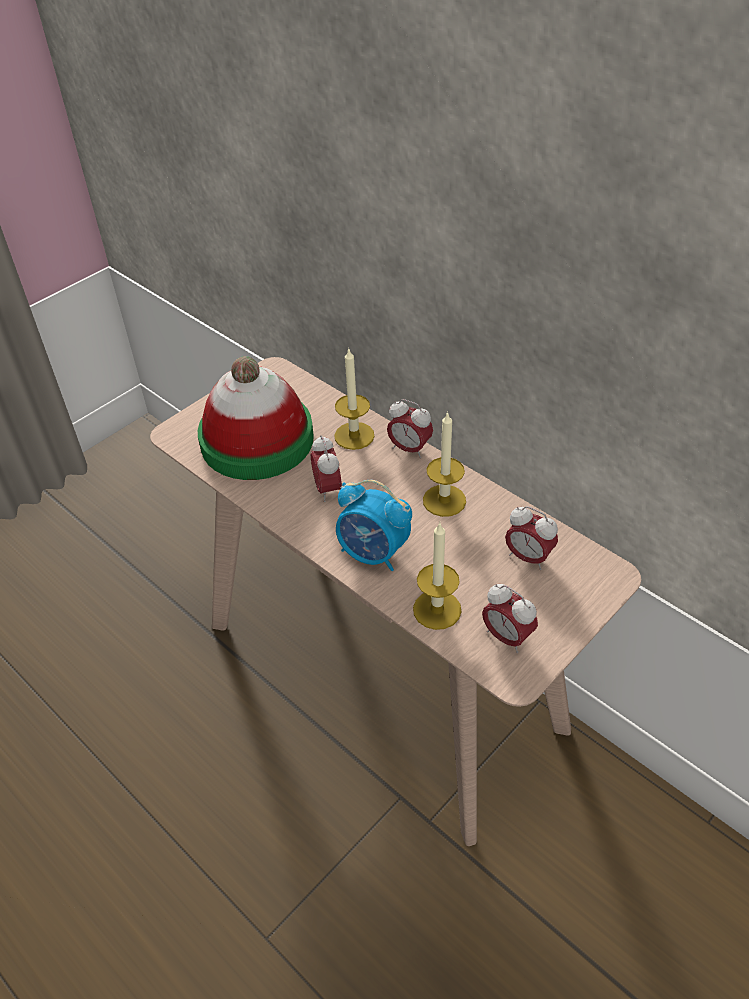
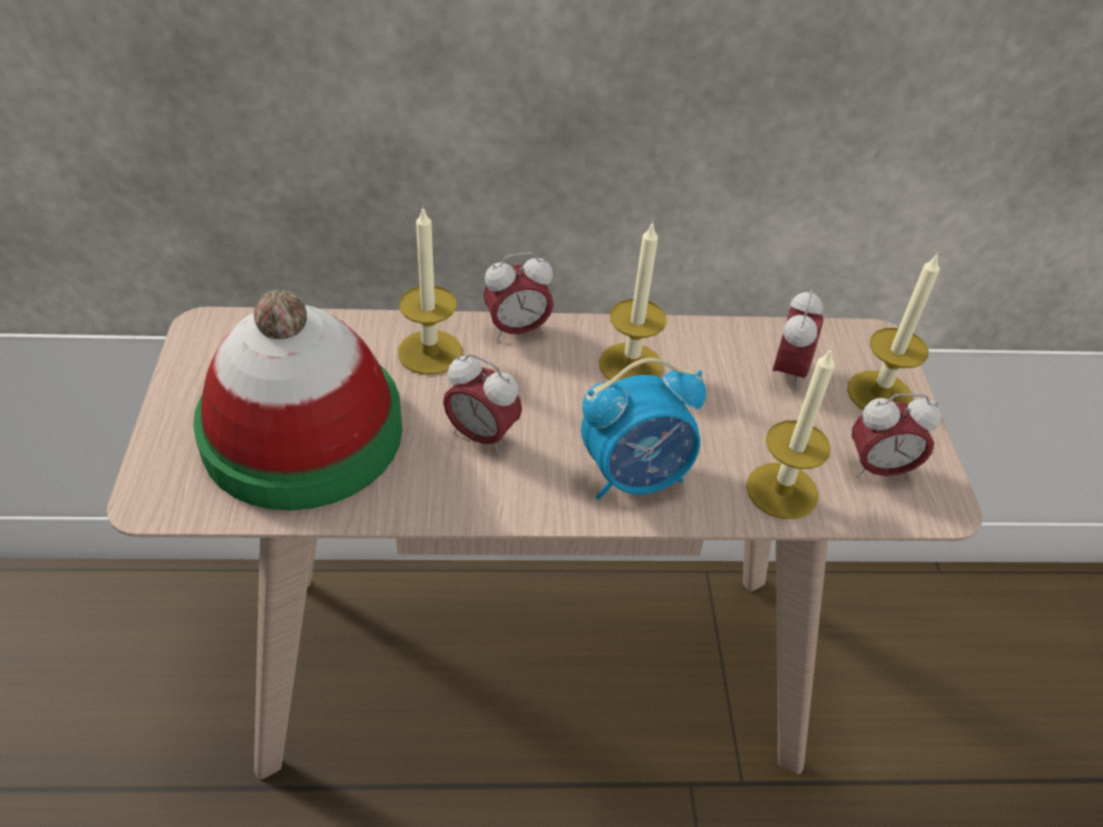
camera: 50 degrees left, 0 degrees up
(528, 557) = (788, 372): alarm clock -> alarm clock turned 60 degrees counterclockwise
(567, 603) = (879, 394): none -> candle

